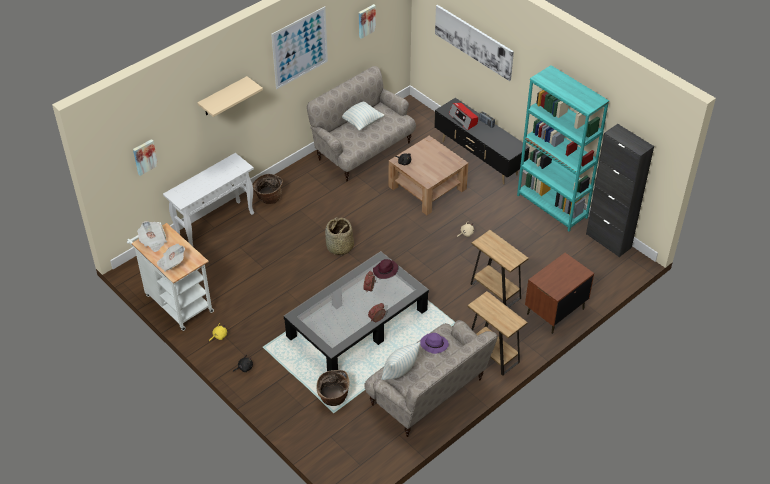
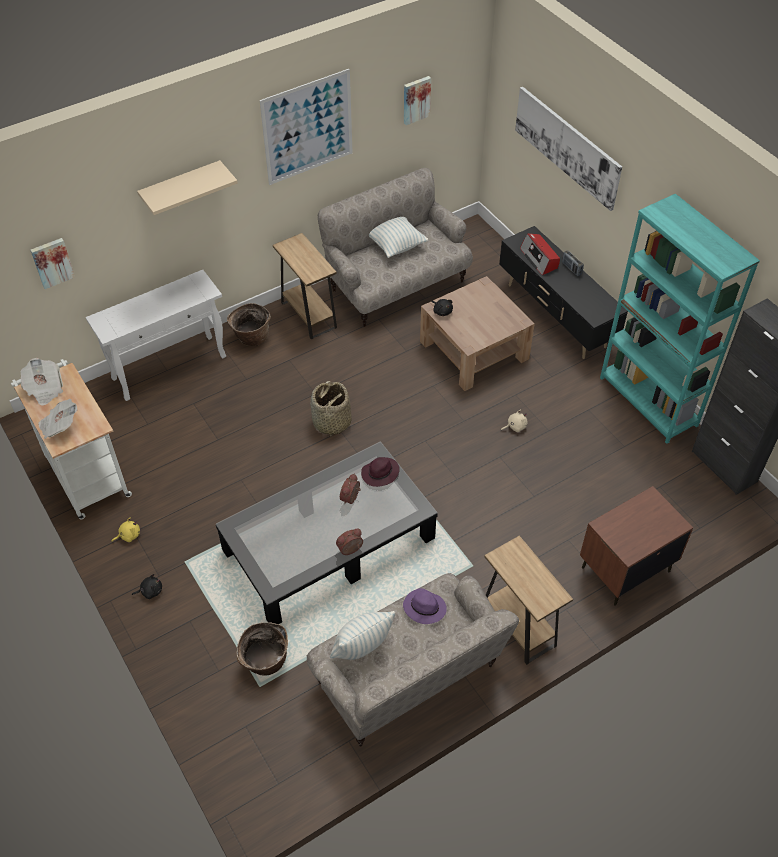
camera: 10 degrees right, 5 degrees up
(495, 291) = (541, 523): brown side table -> brown side table (308, 315)

